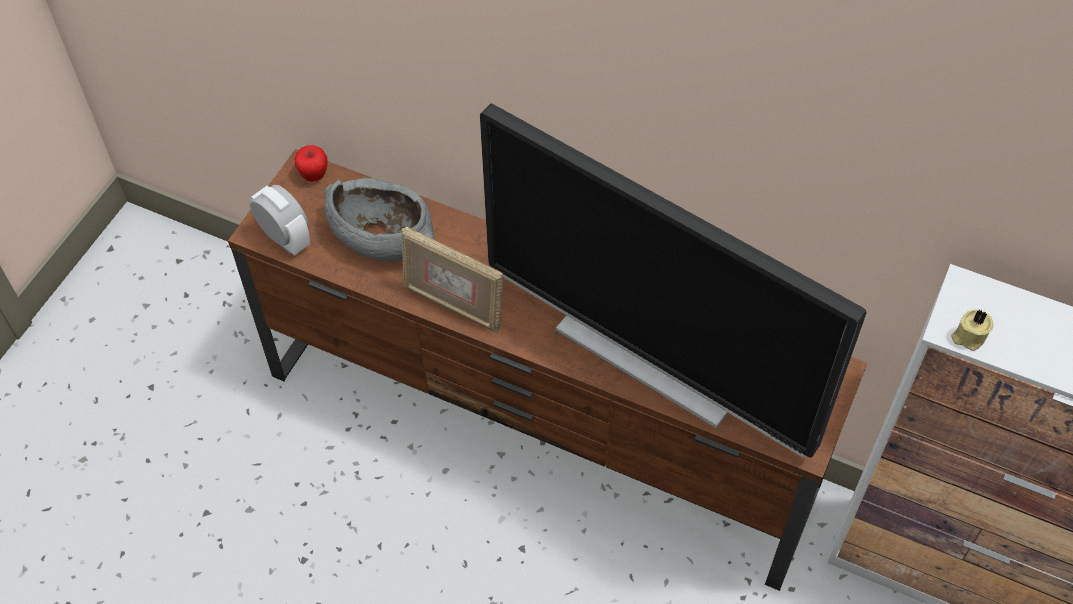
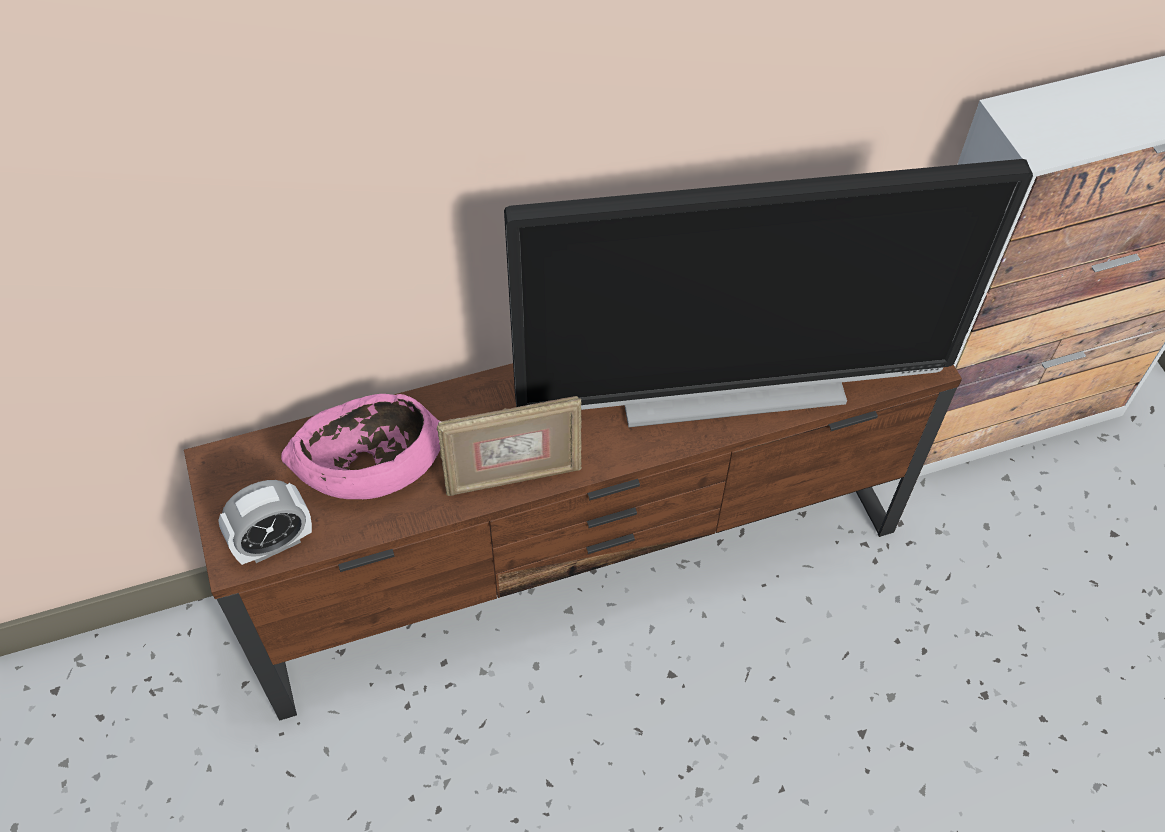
camera: 45 degrees left, 0 degrees up
(285, 239) = (274, 543): alarm clock -> alarm clock turned 150 degrees clockwise
(314, 175) = (234, 460): apple -> none
(380, 235) = (370, 467): grey bowl -> pink bowl
(968, 337) = (1059, 146): beige candle -> none

